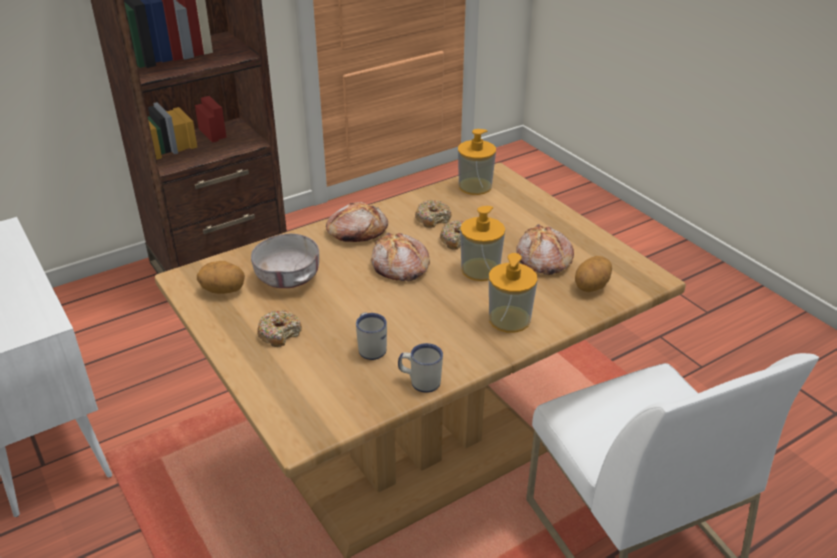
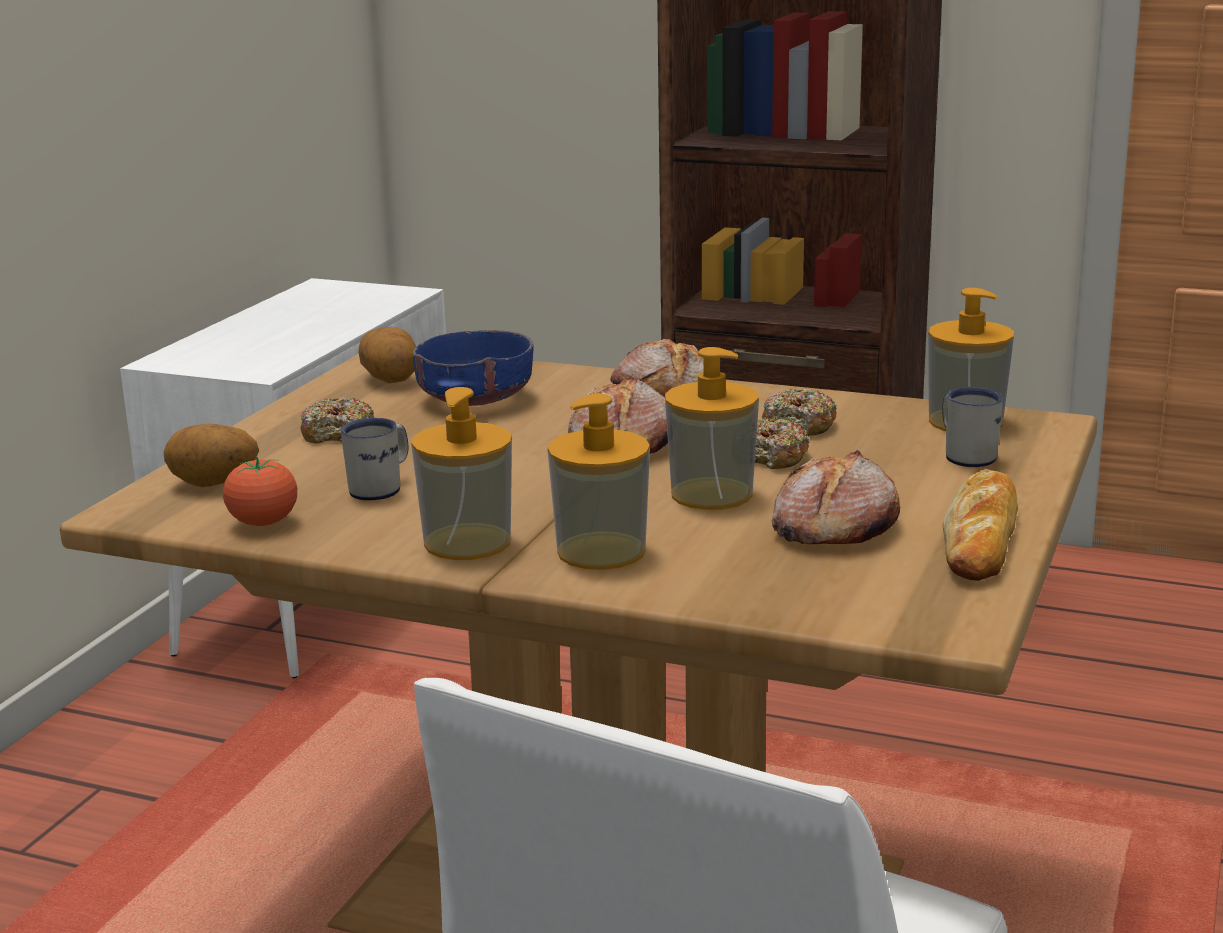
camera: 55 degrees right, 15 degrees down
(288, 277) = (476, 399): grey bowl -> blue bowl
(372, 398) = (263, 523): none -> tomato
(420, 381) = (341, 539): white mug -> white mug (966, 455)
(462, 348) = (467, 542): none -> soap dispenser
(583, 236) = (981, 536): none -> bread
(592, 287) = (818, 586): potato -> potato (214, 484)

